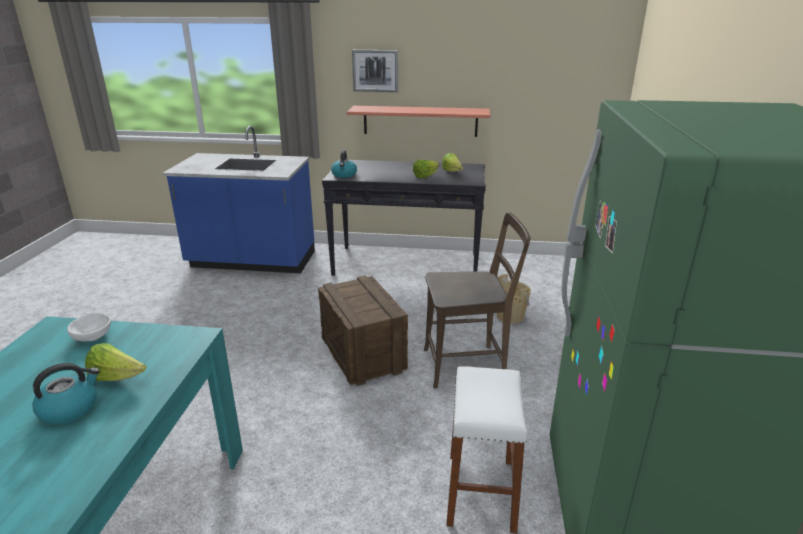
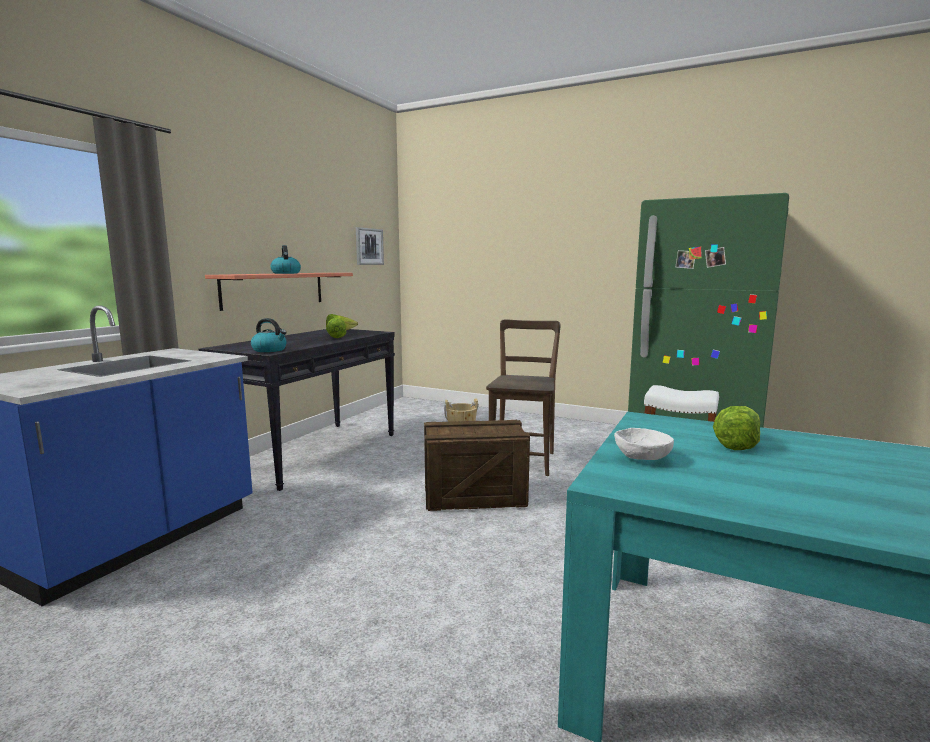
camera: 70 degrees left, 15 degrees down
(70, 408) = (807, 460): kettle -> kettle (285, 273)
(375, 70) = (226, 231): picture -> picture (369, 246)

